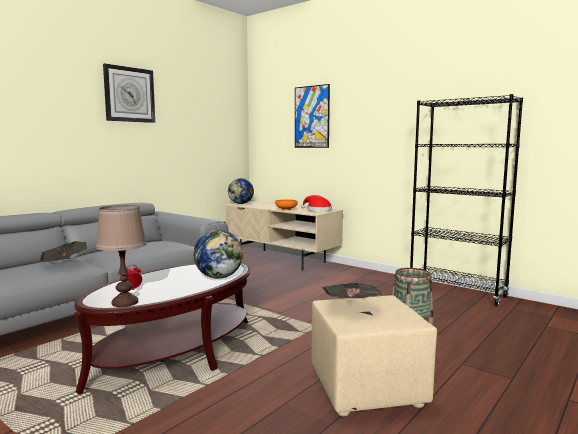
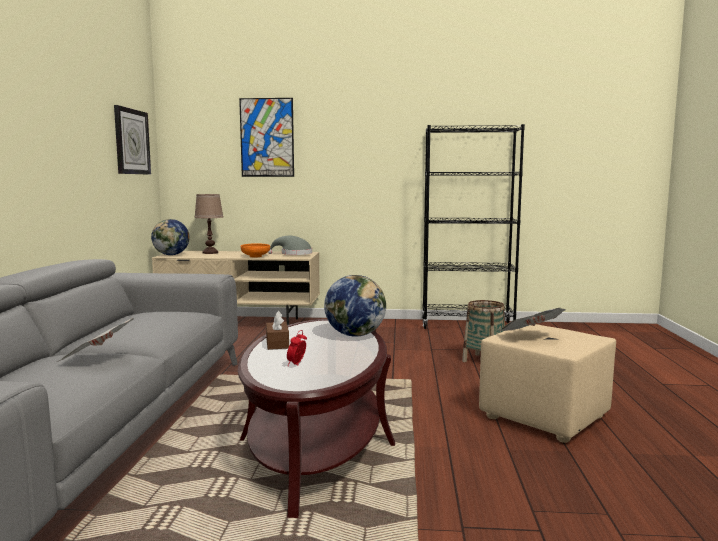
camera: 35 degrees left, 0 degrees up
(125, 302) = (334, 377): brown table lamp -> brown table lamp (210, 253)
(129, 94) = (42, 89): wall clock -> wall clock (131, 141)
(161, 273) = (277, 343): none -> brown tissue box
(317, 210) = (293, 254): red hat -> grey hat

